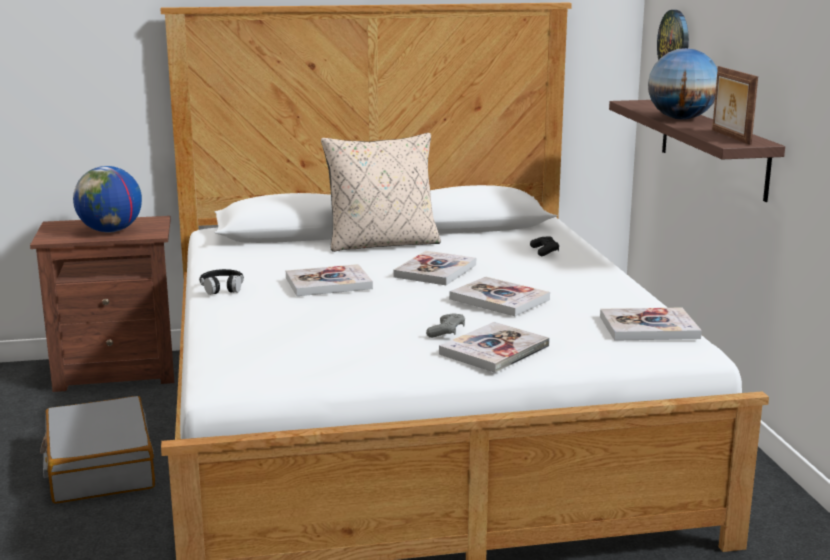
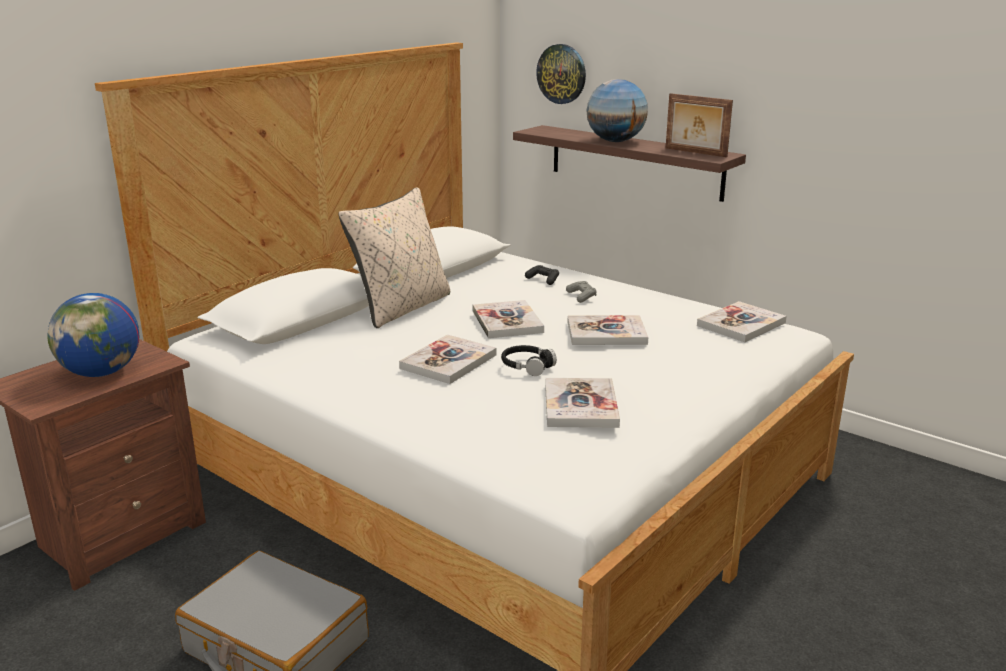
camera: 40 degrees left, 5 degrees up
(222, 288) = (359, 399): black headphones -> black headphones (527, 366)
(446, 332) = (632, 376): grey game controller -> grey game controller (581, 296)
(494, 350) = (695, 379): book -> book (580, 405)

